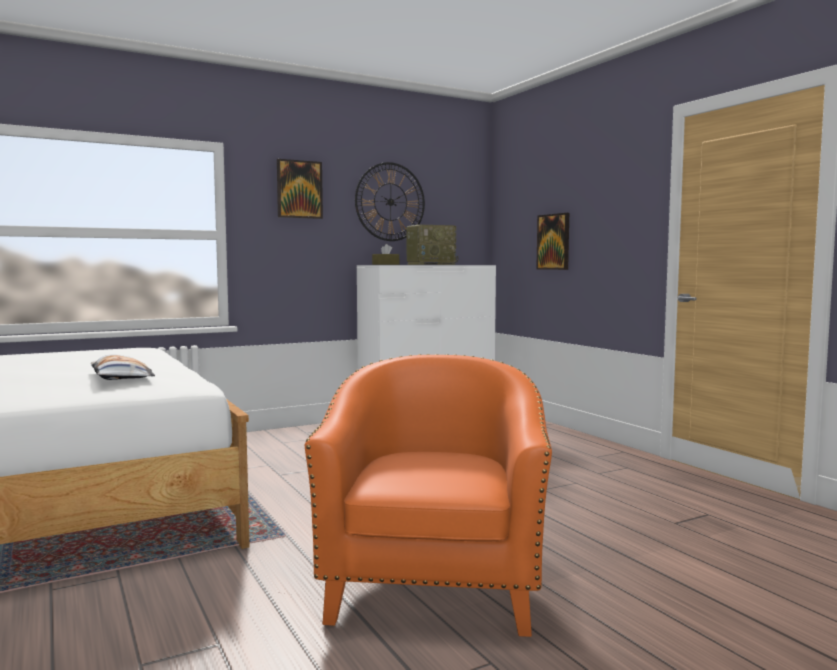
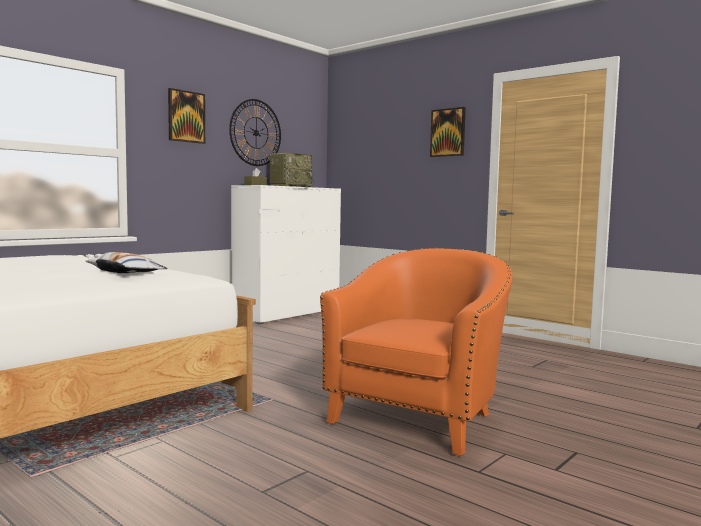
camera: 20 degrees left, 0 degrees up
(434, 585) = (420, 417): orange armchair -> orange armchair turned 45 degrees clockwise
(553, 242) = (388, 171): picture -> picture (448, 132)

